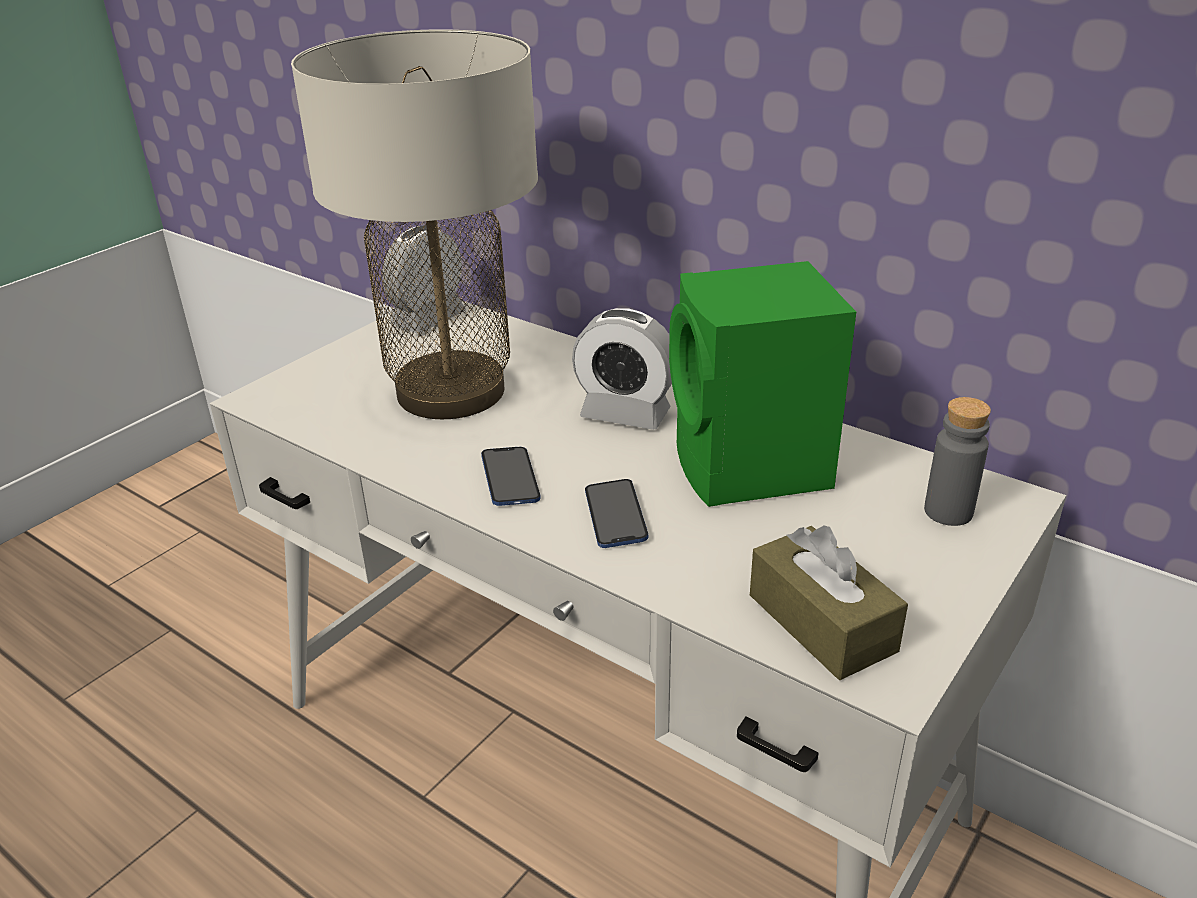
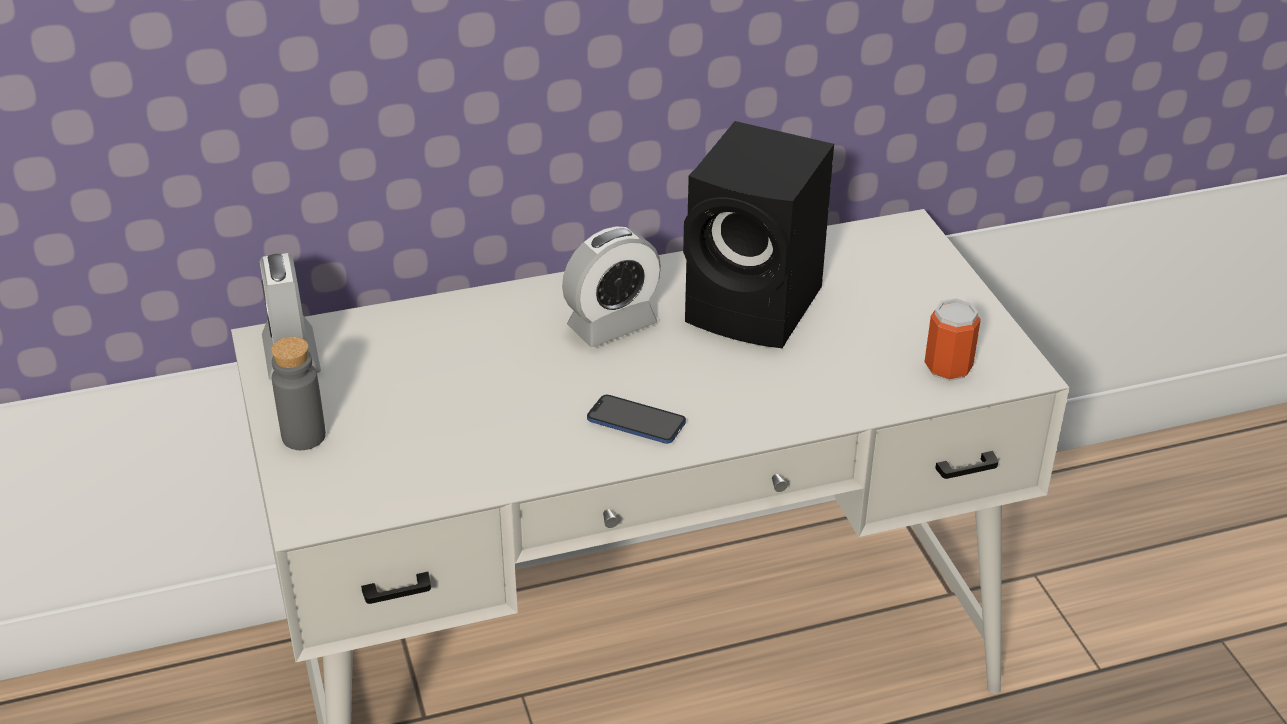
camera: 55 degrees left, 5 degrees up
(451, 391) = (455, 397): table lamp -> none
(615, 515) = (744, 394): phone -> none
(751, 470) = (758, 308): green speaker -> black speaker
(821, 623) = (948, 368): brown tissue box -> can
(948, 512) = (893, 259): grey bottle -> grey bottle (303, 436)

